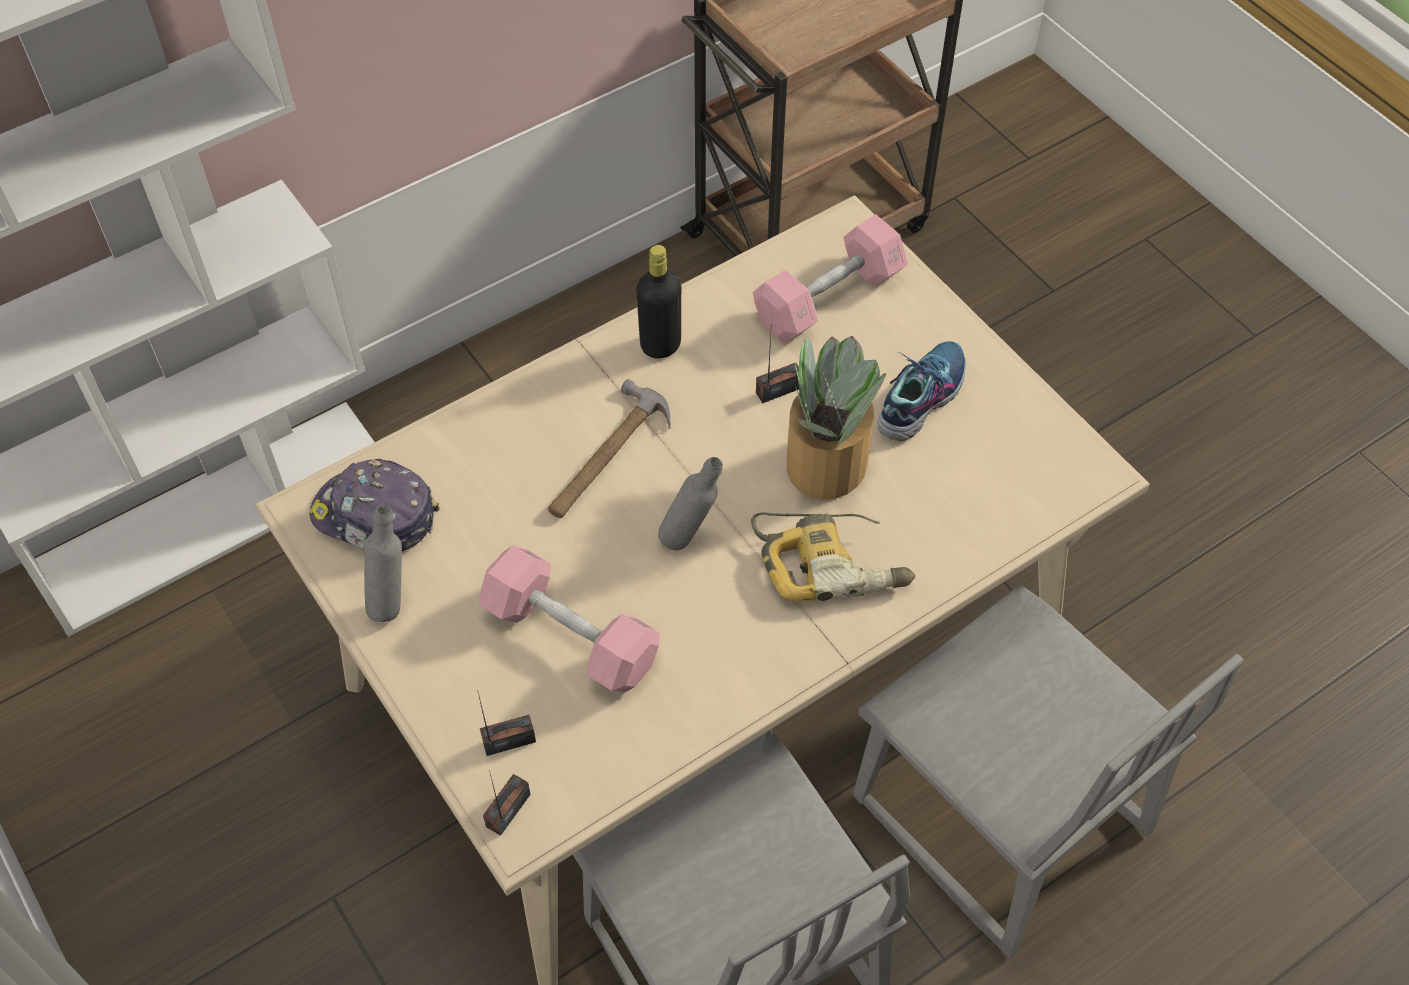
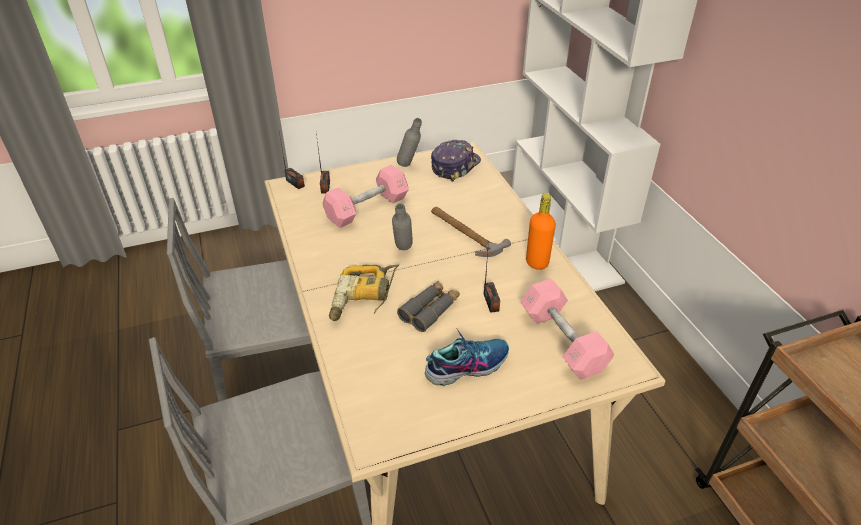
camera: 105 degrees right, 15 degrees down
(660, 345) = (537, 262): black bottle -> orange bottle
(825, 465) = (430, 310): potted plant -> grey binoculars
(920, 397) = (467, 365): shoe -> shoe turned 75 degrees counterclockwise

